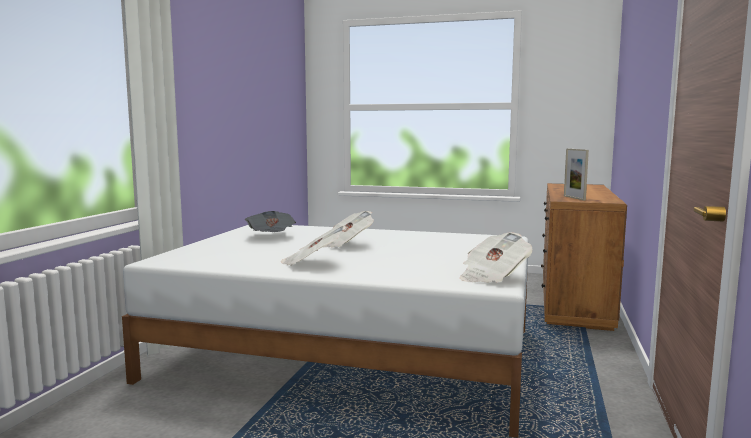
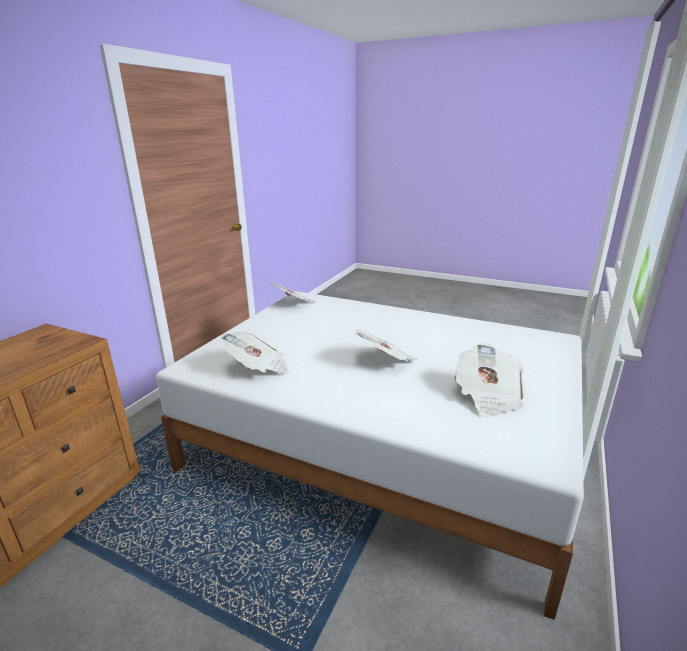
camera: 170 degrees left, 15 degrees up
(312, 263) = (415, 326): newspaper -> newspaper (258, 368)
(574, 198) = (45, 349): picture frame -> none

